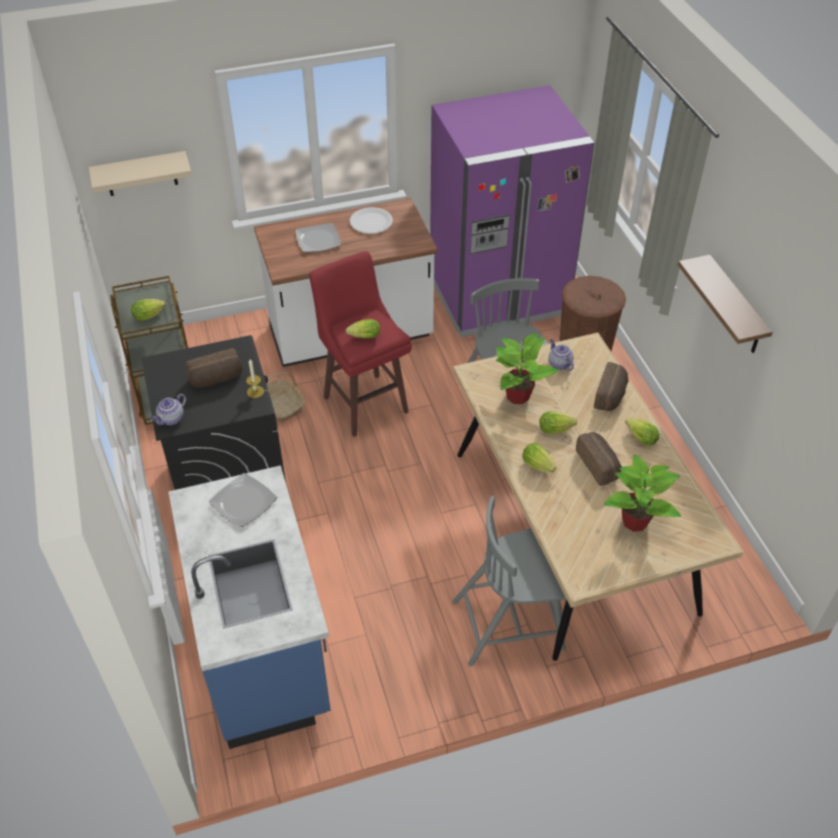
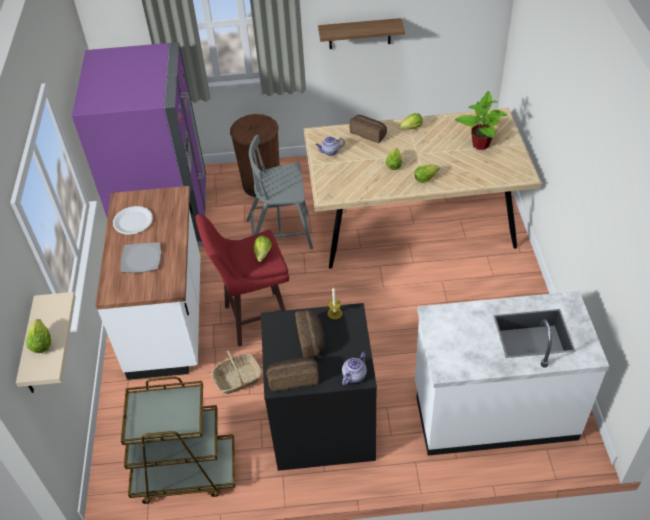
camera: 75 degrees left, 0 degrees up
(150, 315) = (176, 410): lettuce -> lettuce (41, 341)
(171, 419) = (354, 375): teapot -> teapot turned 105 degrees counterclockwise
(244, 502) = (453, 331): plate -> none
(264, 649) = (493, 411): blue counter -> white counter
(510, 624) = (486, 264): grey chair -> none
(518, 395) = (356, 177): potted plant -> none
(599, 465) = (430, 150): bread -> bread (293, 378)

